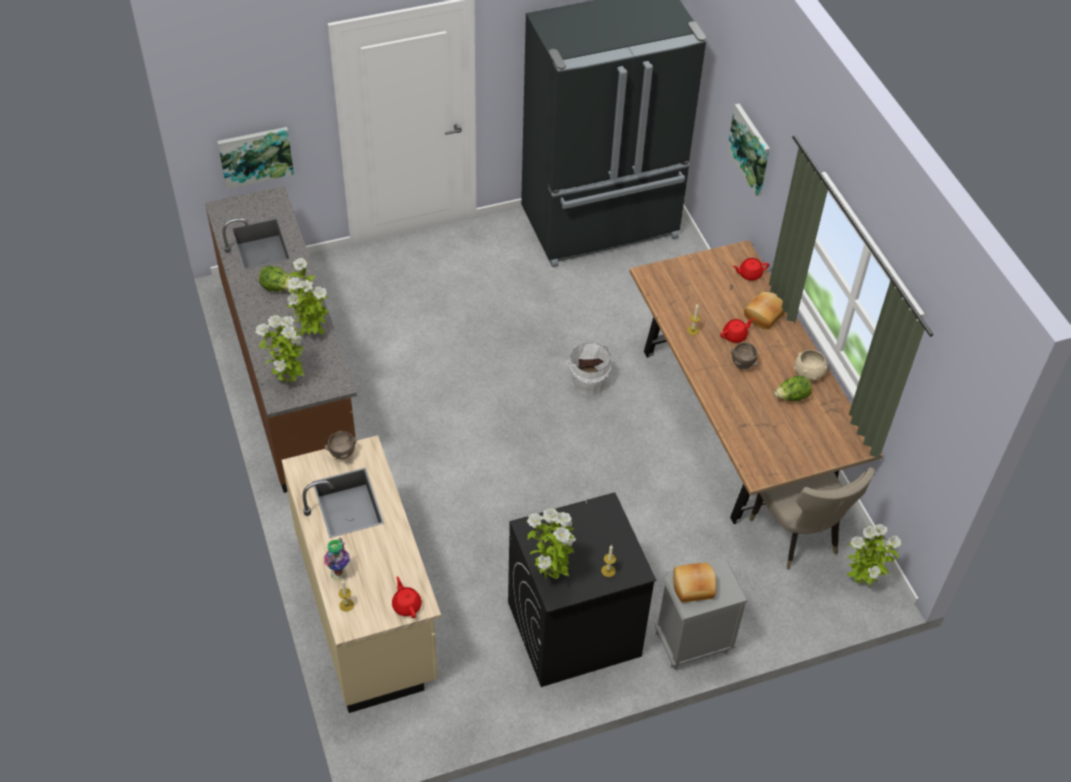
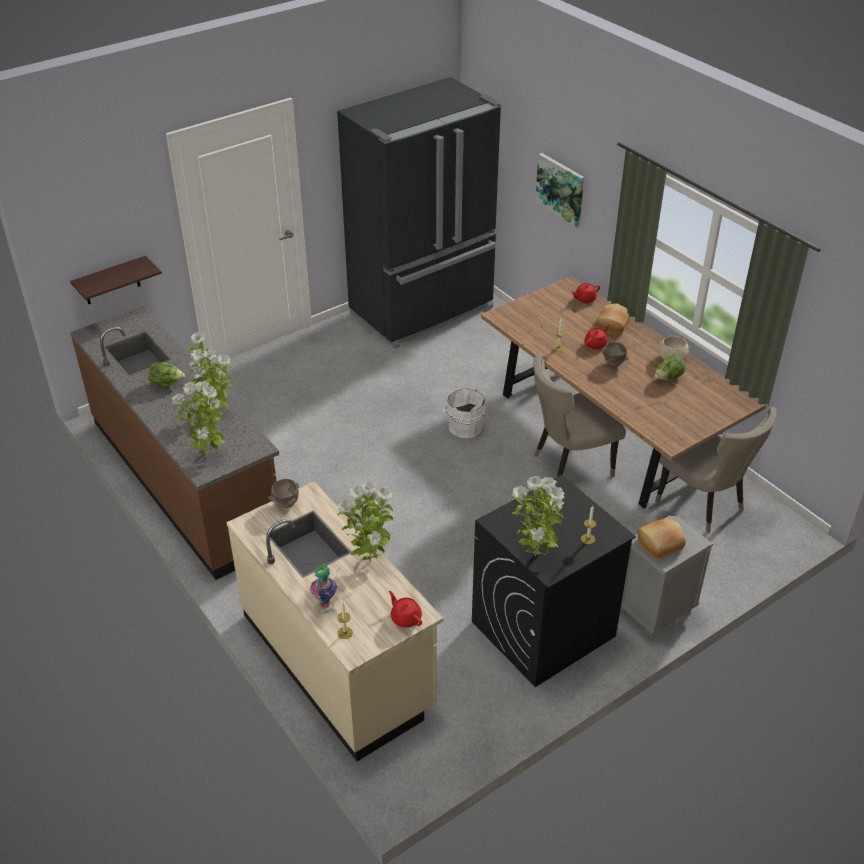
camera: 15 degrees left, 10 degrees down
(255, 156) = (111, 281): picture -> shelf
(678, 452) = (569, 463): none -> beige chair
(861, 582) = (775, 528): potted plant -> potted plant (370, 560)

